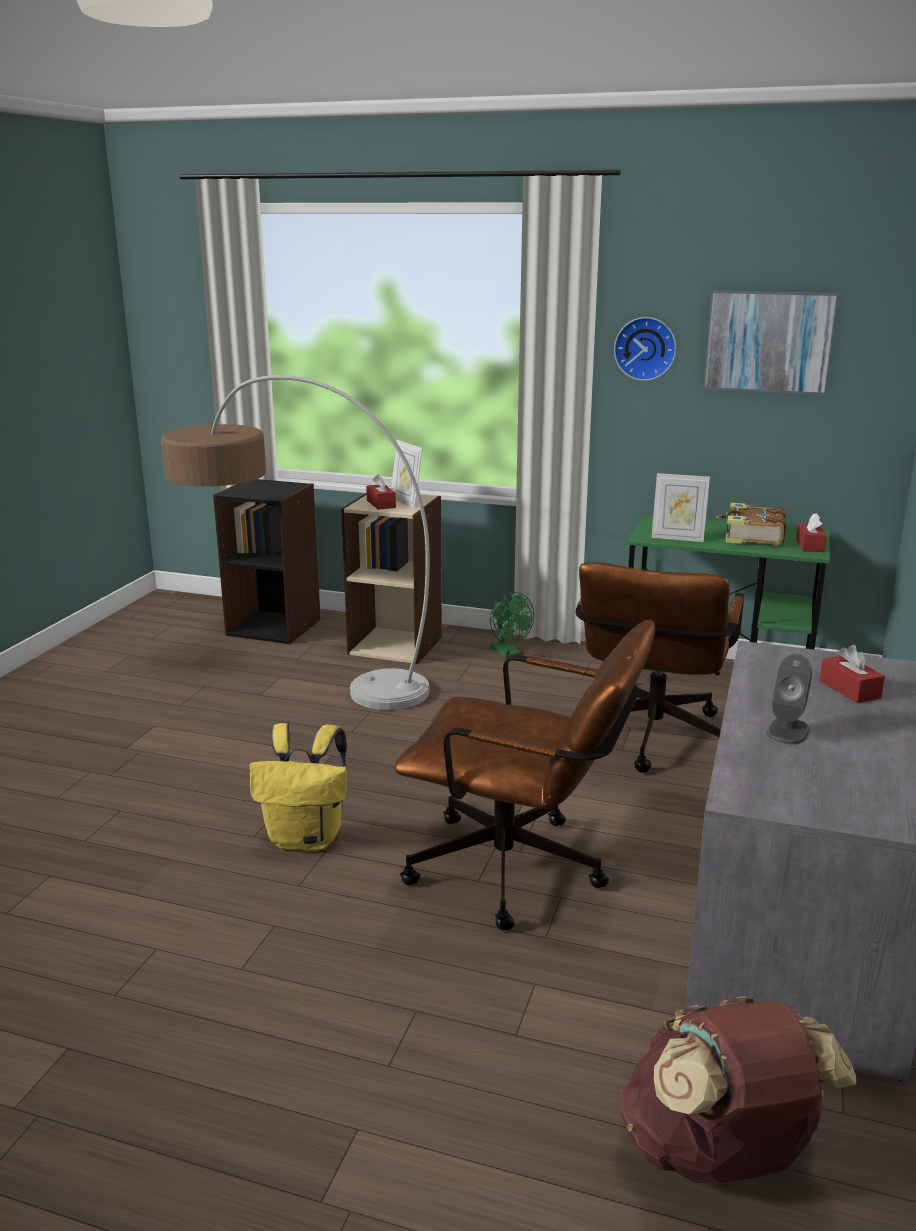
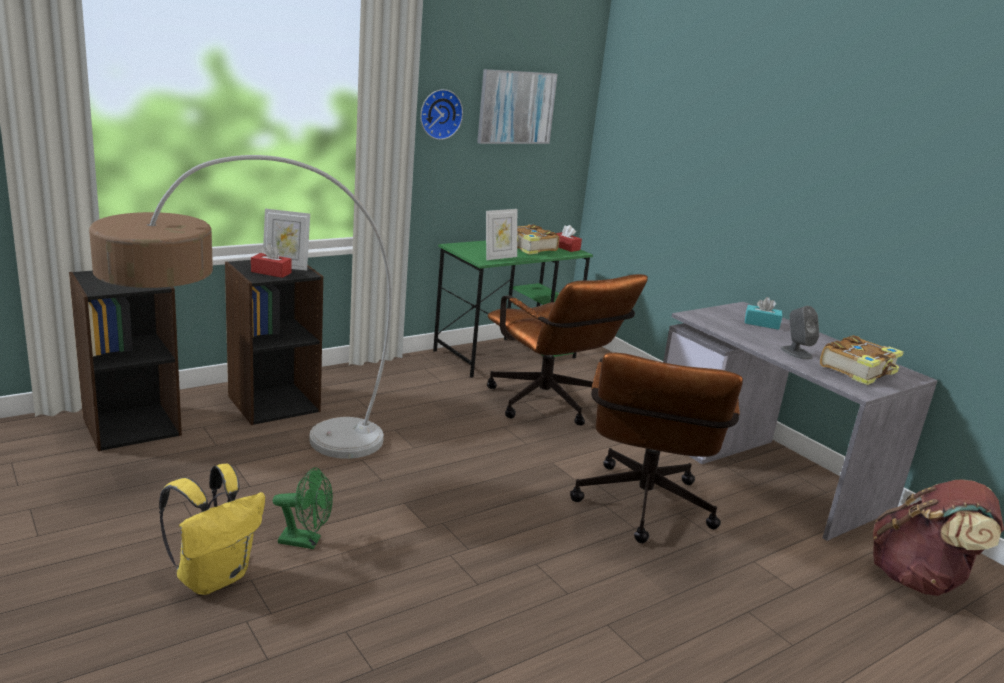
camera: 55 degrees left, 0 degrees up
(307, 839) = (511, 563): yellow backpack -> yellow backpack (214, 577)
(396, 645) = (273, 403): beige bookcase -> black bookcase
(508, 653) = (365, 380): green fan -> green fan (306, 541)
(522, 872) = (642, 510): brown office chair -> brown office chair turned 135 degrees clockwise
(829, 783) = (859, 370): none -> book
(849, 689) = (761, 323): red tissue box -> turquoise tissue box

